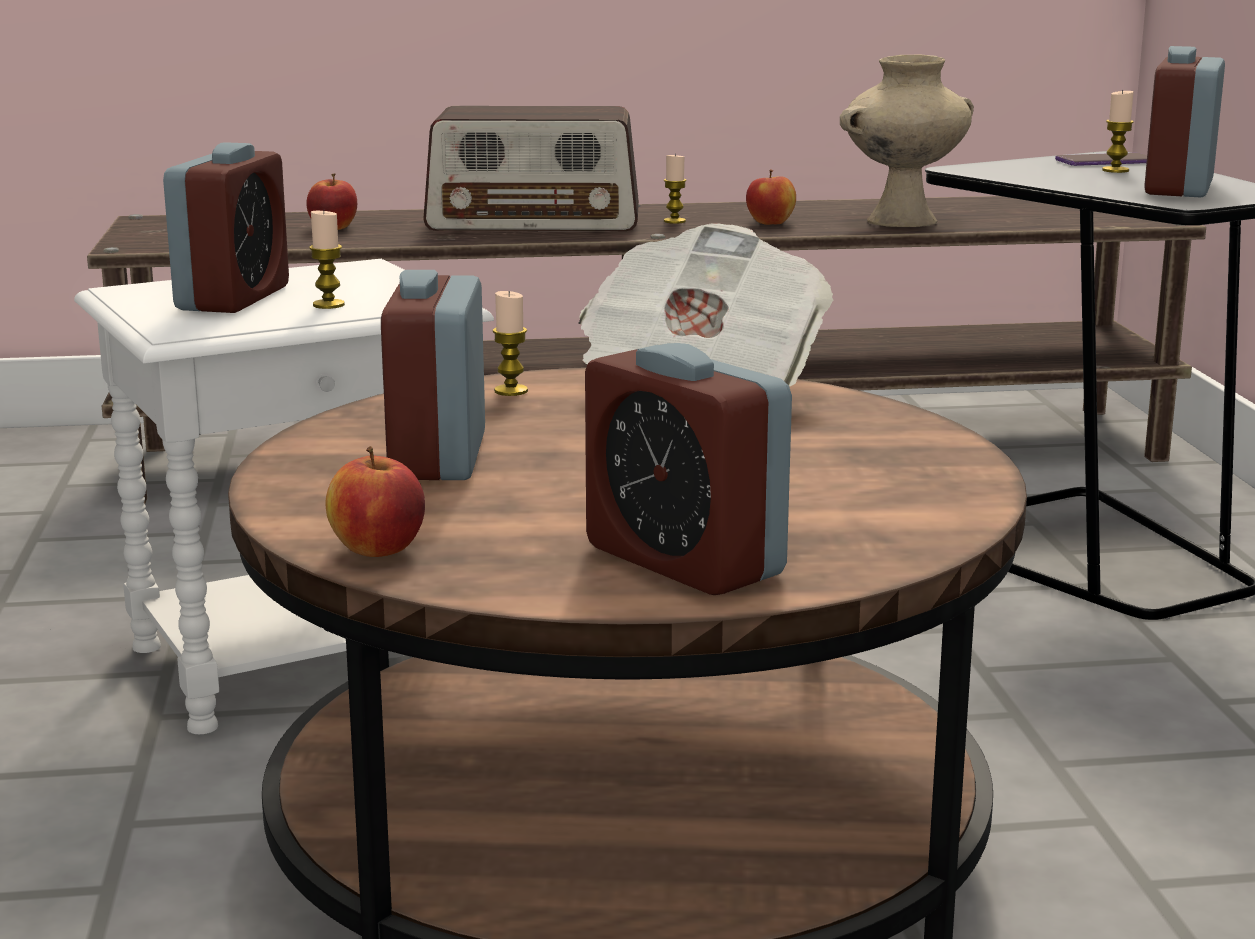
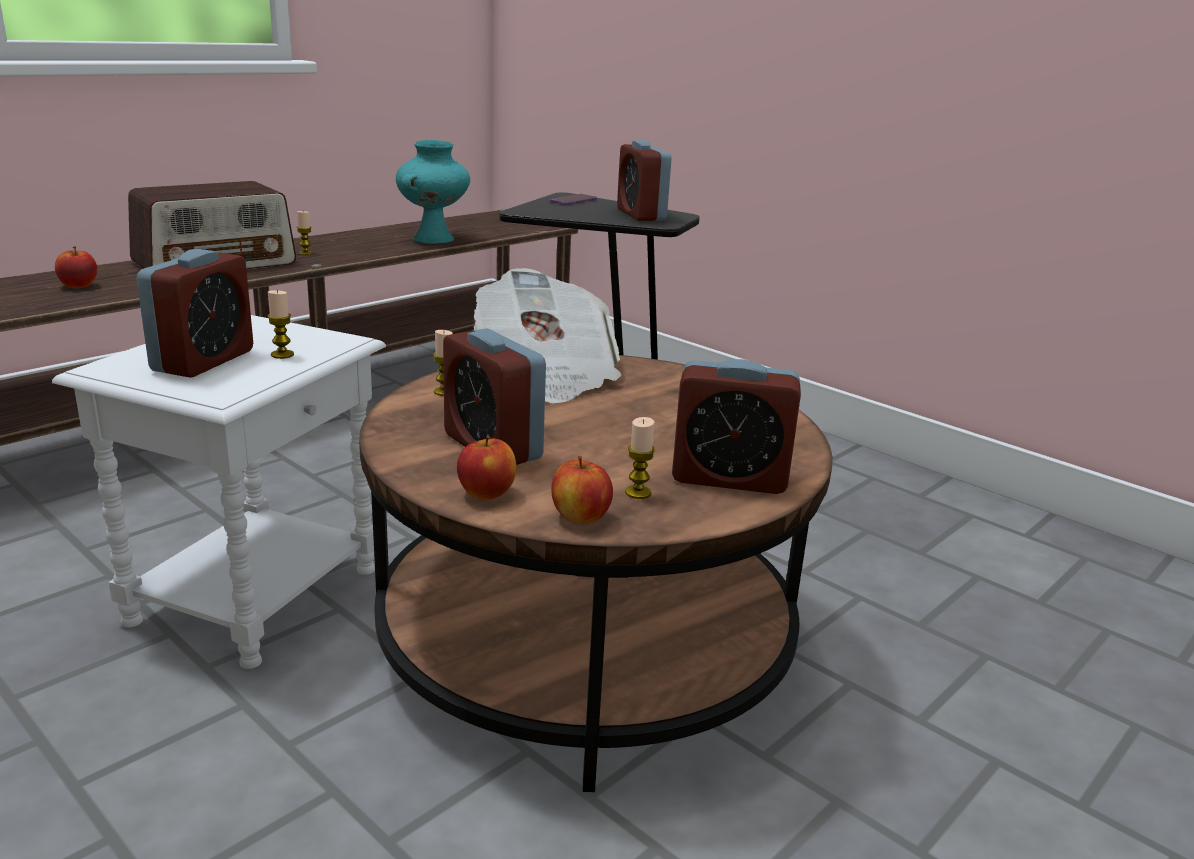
camera: 40 degrees left, 5 degrees up
(233, 298) = (203, 361): alarm clock -> alarm clock turned 45 degrees clockwise
(770, 223) = (364, 248): apple -> apple (486, 493)
(901, 222) = (433, 240): beige vase -> turquoise vase
(1115, 170) = (590, 206): candle -> candle (638, 493)

